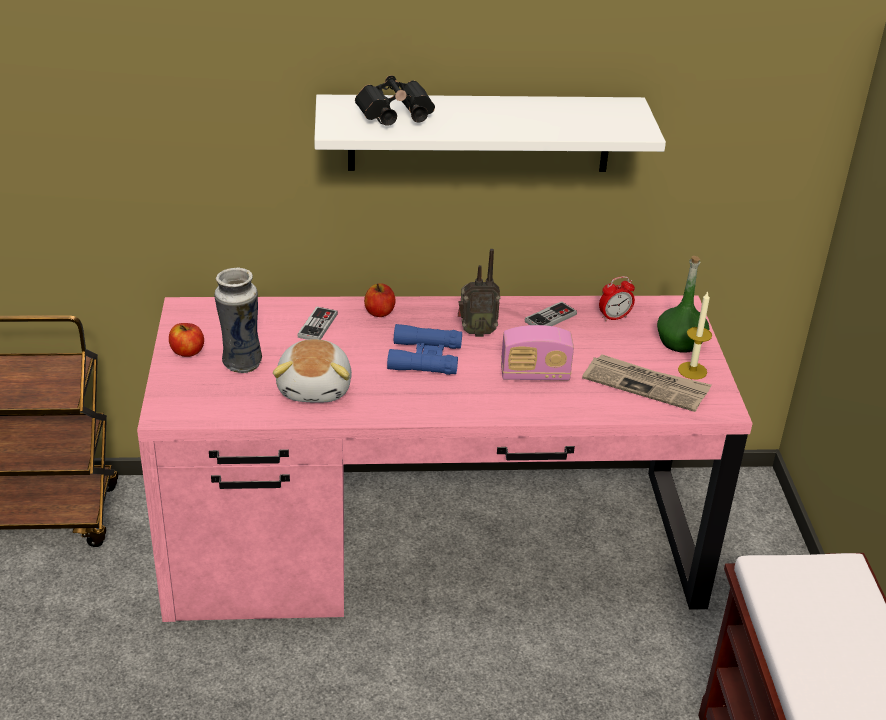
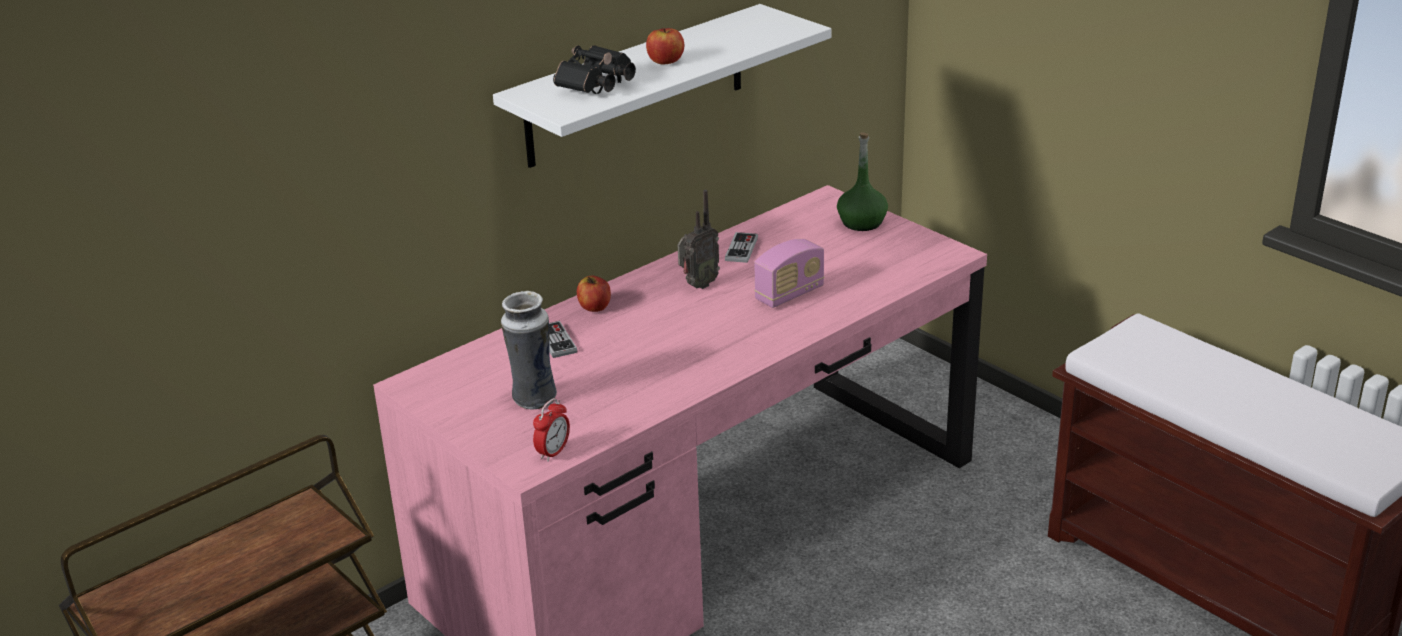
camera: 35 degrees left, 5 degrees down
(187, 352) = (469, 415): apple -> apple (665, 61)
(316, 388) = (629, 386): plush toy -> none
(425, 357) = (685, 322): blue binoculars -> none
(614, 317) = (789, 227): alarm clock -> alarm clock (553, 452)
(646, 385) = (881, 263): newspaper -> none
(692, 370) = (898, 238): candle -> none

